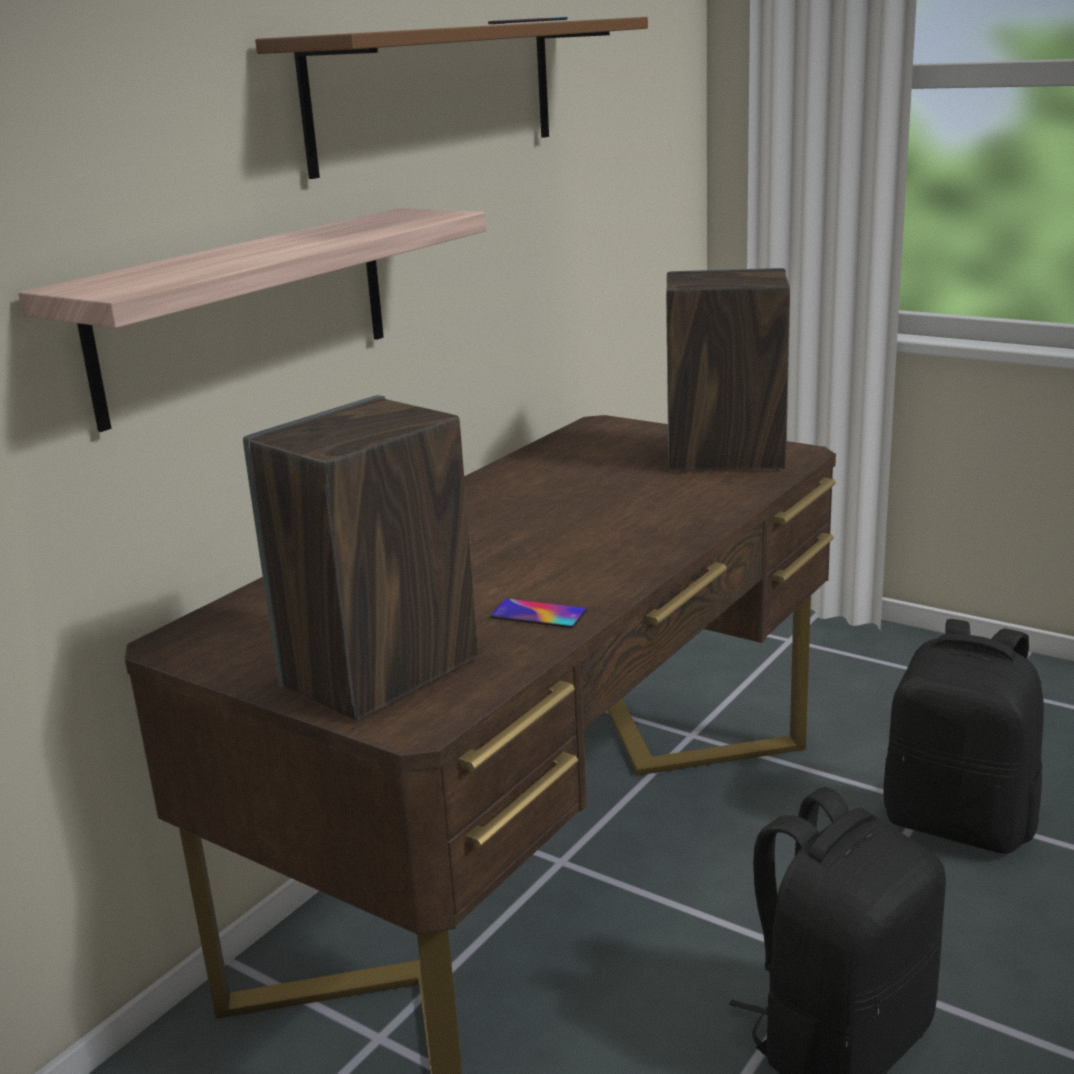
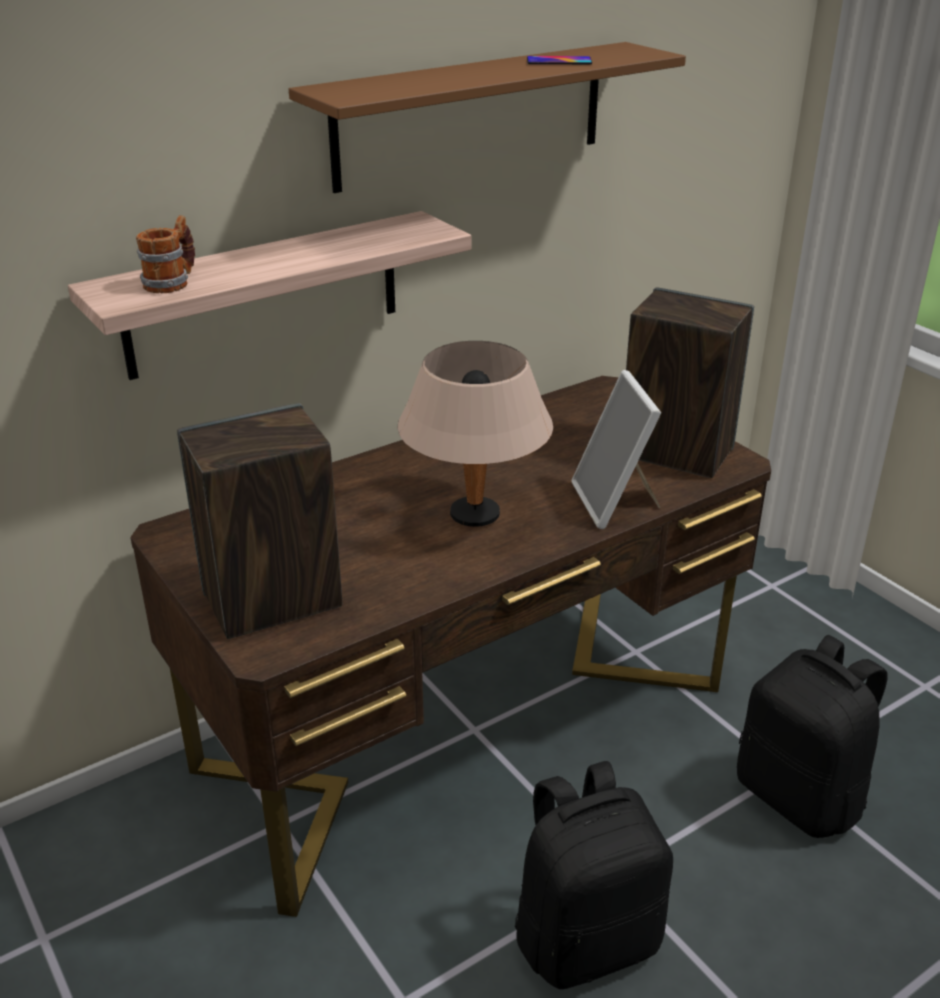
camera: 20 degrees right, 10 degrees up
(167, 272) = (172, 282): none -> mug
(538, 614) = (412, 578): phone -> none
(559, 547) = (475, 515): none -> beige table lamp
(705, 507) = (616, 503): none -> picture frame

